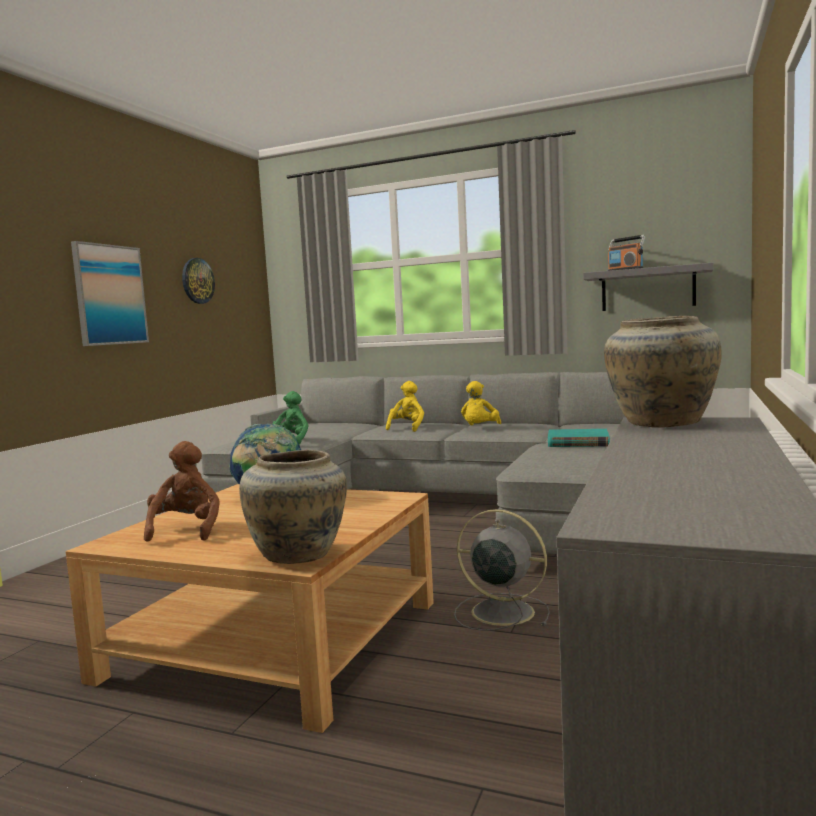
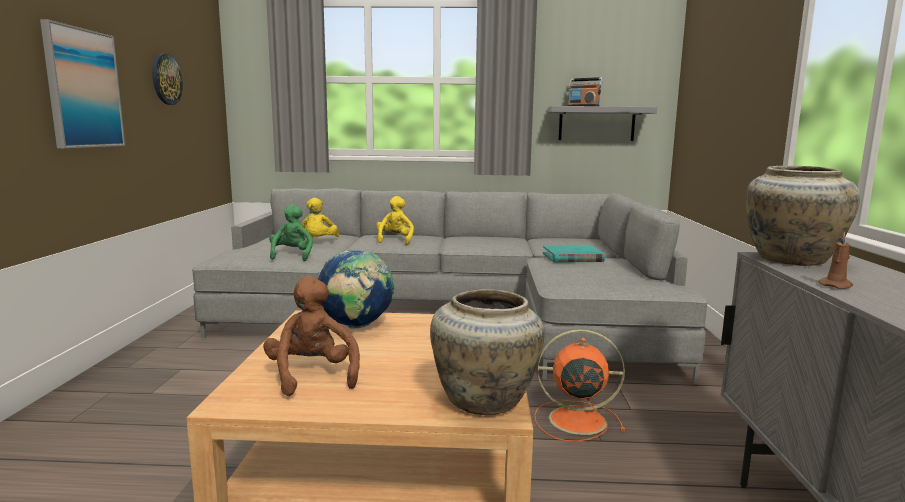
camera: 20 degrees left, 5 degrees up
(480, 428) = (466, 242): yellow plush toy -> yellow plush toy (319, 241)
(499, 612) = (574, 420): grey fan -> orange fan
(637, 443) = (836, 285): none -> brown candle

